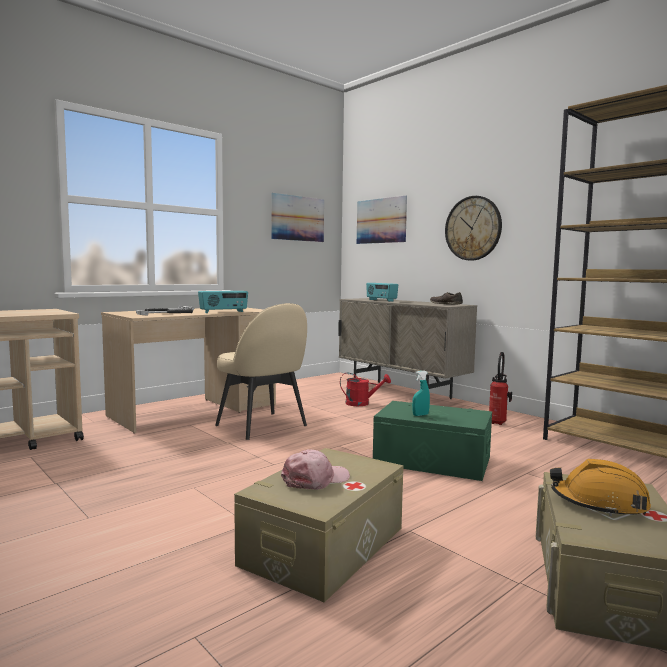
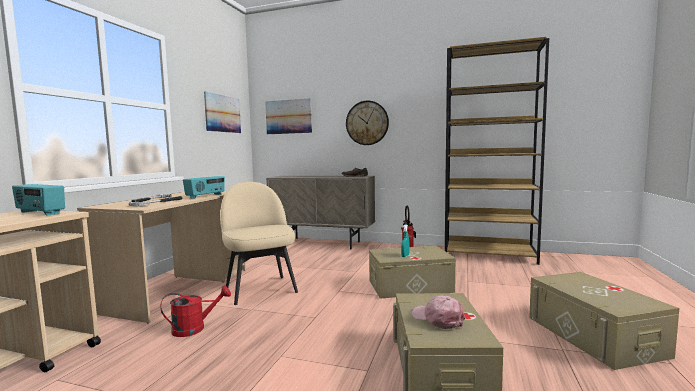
camera: 30 degrees left, 0 degrees up
(262, 426) = (260, 289): beige chair -> beige chair turned 135 degrees counterclockwise
(315, 479) = (438, 318): pink cap -> pink cap turned 60 degrees counterclockwise
(362, 403) = (308, 256): red watering can -> red watering can (195, 328)
(381, 300) = (302, 176): radio -> radio (39, 213)
(432, 460) = (410, 286): green storage box -> beige storage box
(599, 503) = (586, 288): orange hard hat -> none

